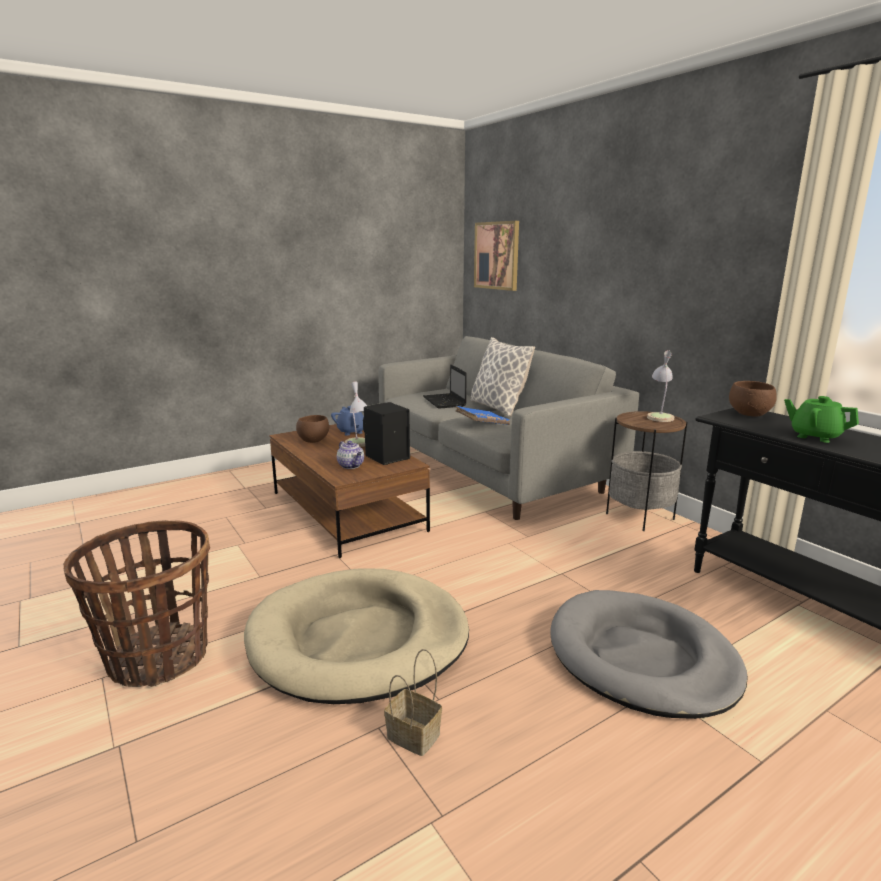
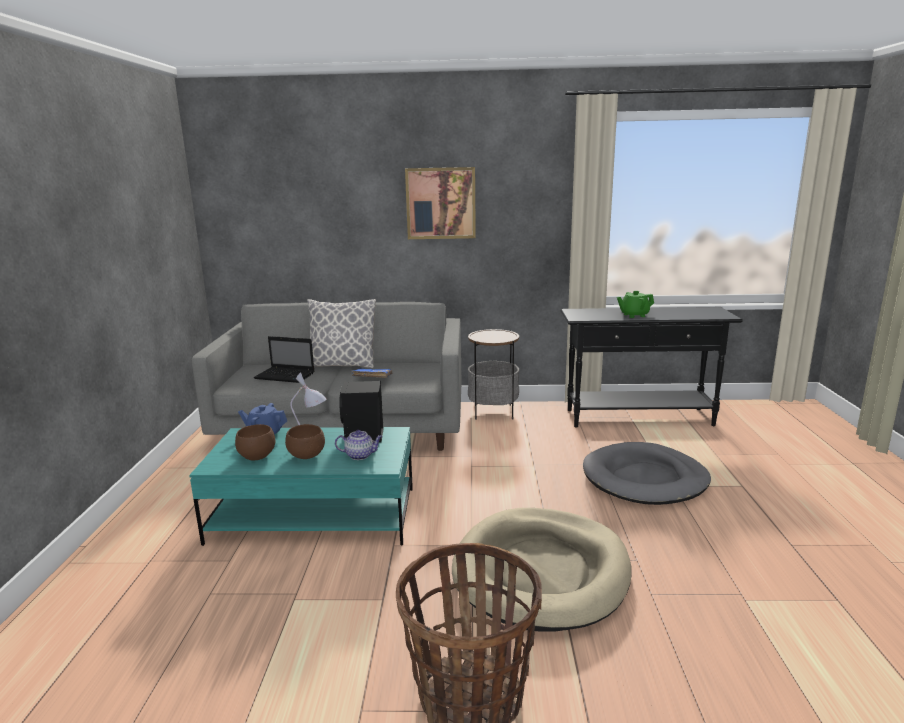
camera: 55 degrees left, 0 degrees up
(347, 511) = (315, 515): brown coffee table -> turquoise coffee table
(415, 736) = (668, 581): basket -> none
(497, 255) = (257, 215): picture -> picture (441, 203)
(659, 416) = (491, 332): table lamp -> none
(750, 415) = (582, 312): brown bowl -> brown bowl (307, 456)

